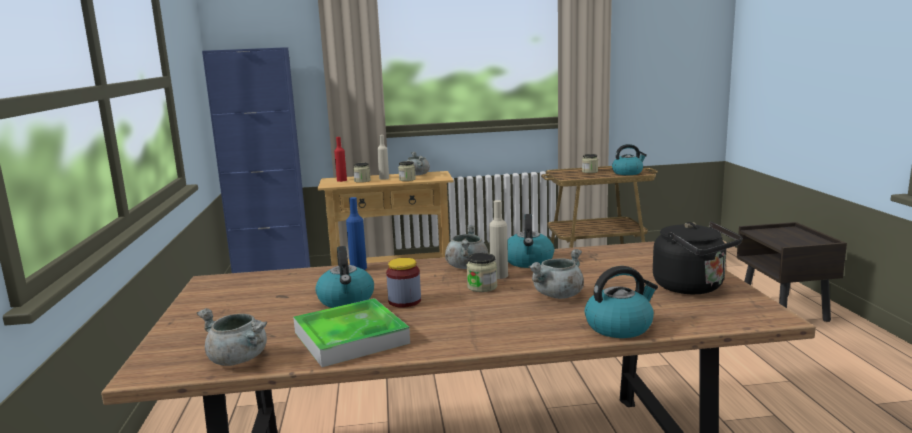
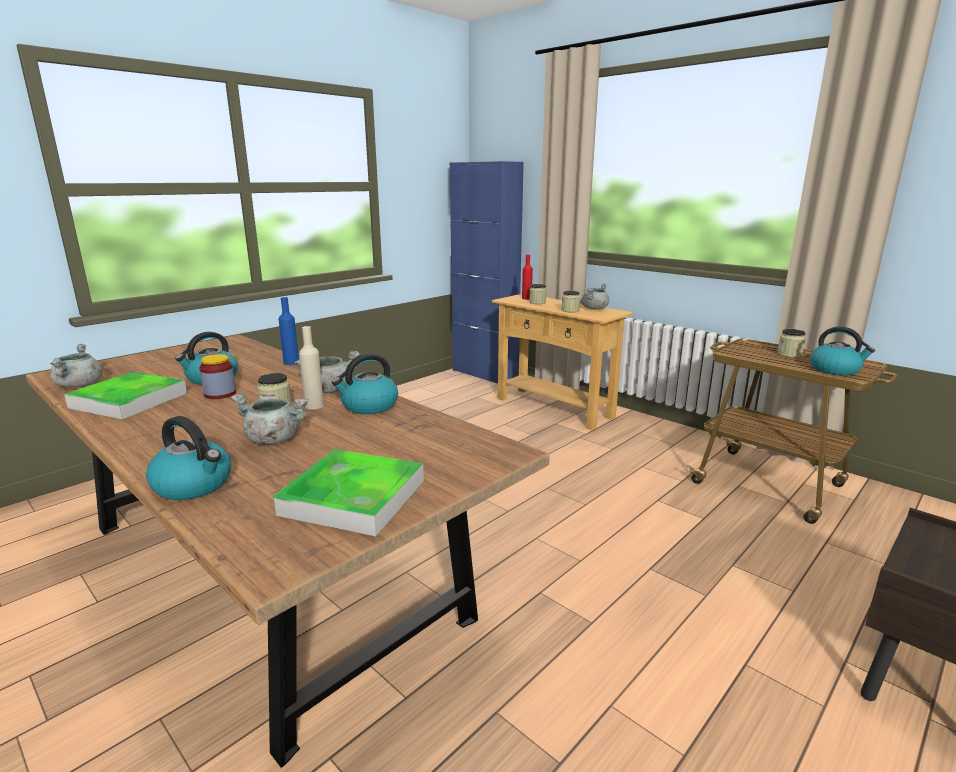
camera: 50 degrees right, 5 degrees up
(384, 178) = (559, 305): beige bottle -> none
(692, 287) = (353, 497): black kettle -> tray

